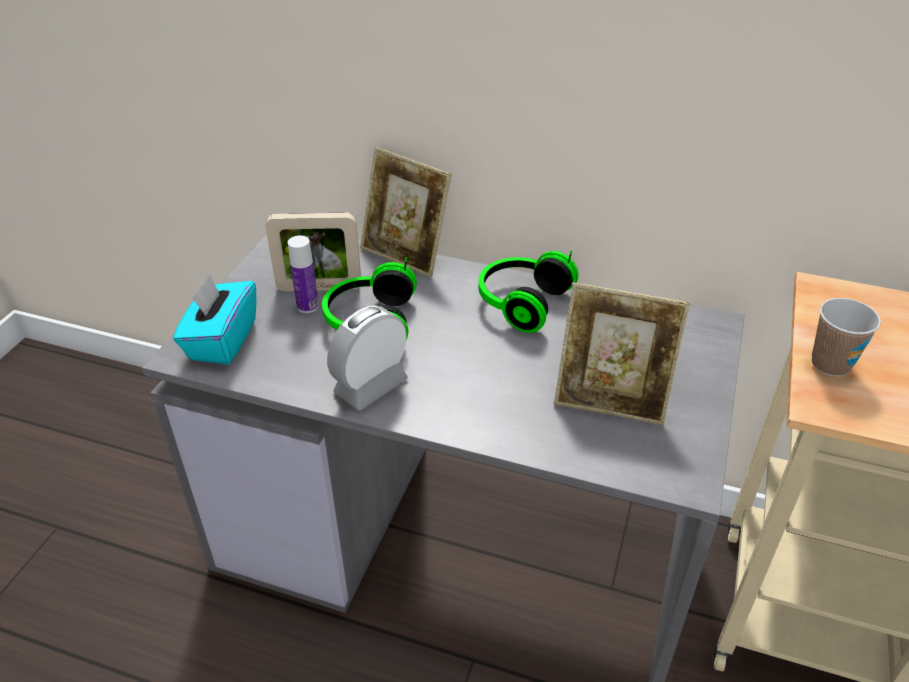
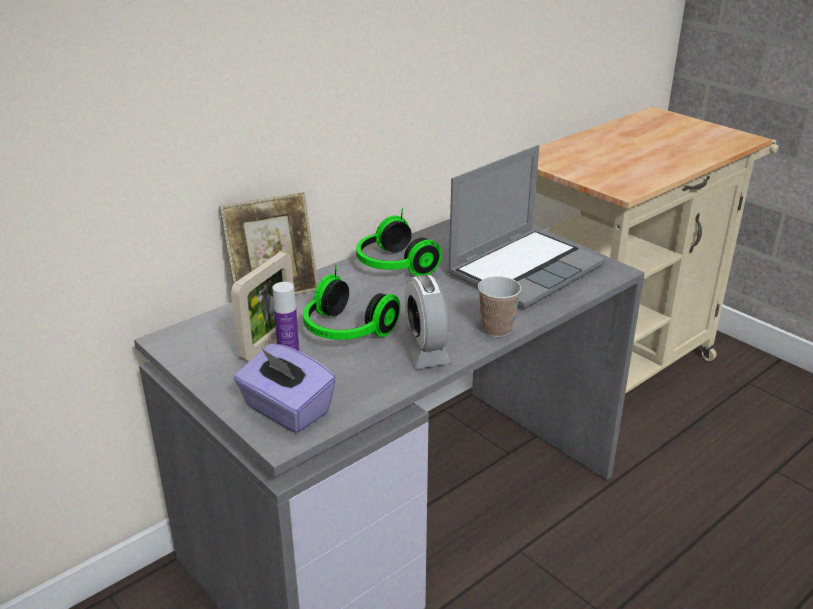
camera: 60 degrees left, 10 degrees down
(222, 340) = (286, 410): turquoise tissue box -> purple tissue box
(611, 400) = (525, 269): picture frame -> laptop
(830, 364) = (594, 178): cup -> cup (496, 329)

